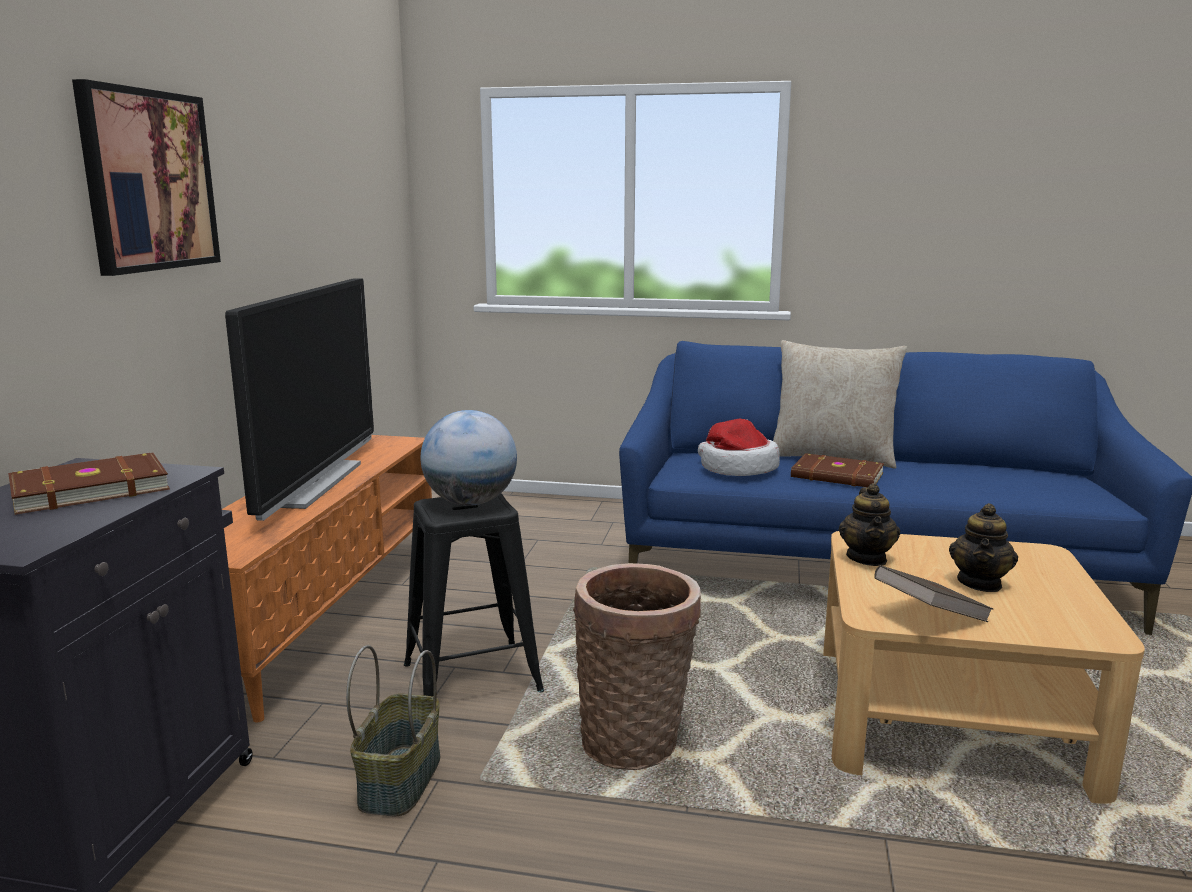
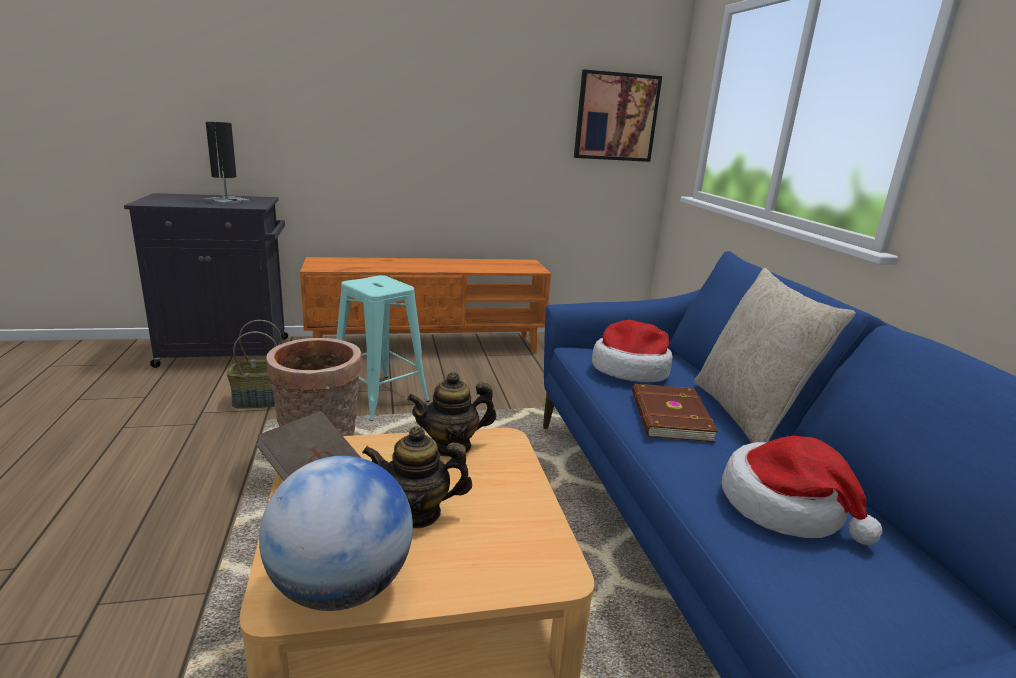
camera: 65 degrees right, 5 degrees up
(89, 489) = (226, 201): brown book -> black table lamp
(149, 181) = (357, 69): picture -> picture (616, 117)
(313, 484) = (432, 264): television -> none
(471, 502) = (384, 284): globe -> globe (341, 588)
(472, 678) = (379, 397): black stool -> turquoise stool
(970, 477) = (785, 507): none -> hat

